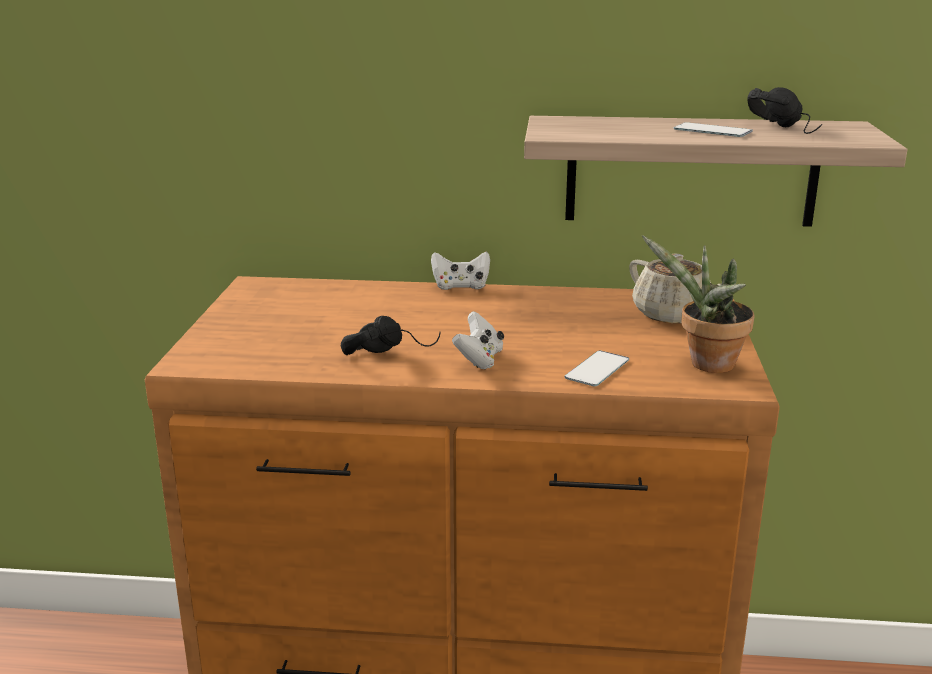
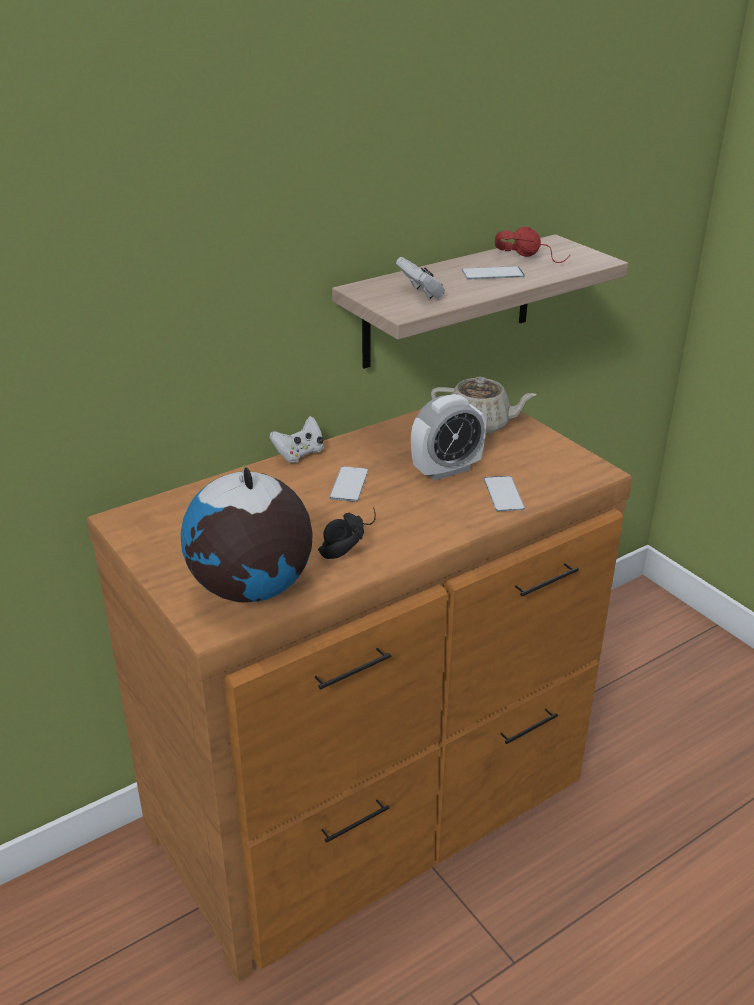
camera: 40 degrees left, 10 degrees up
(256, 353) = (251, 589): none -> globe
(463, 317) = (349, 484): none -> phone
(479, 360) = (421, 520): white game controller -> white game controller (421, 294)
(573, 335) = (446, 470): none -> alarm clock
(705, 365) = (557, 462): potted plant -> none
(789, 128) = (531, 257): black headphones -> red headphones

